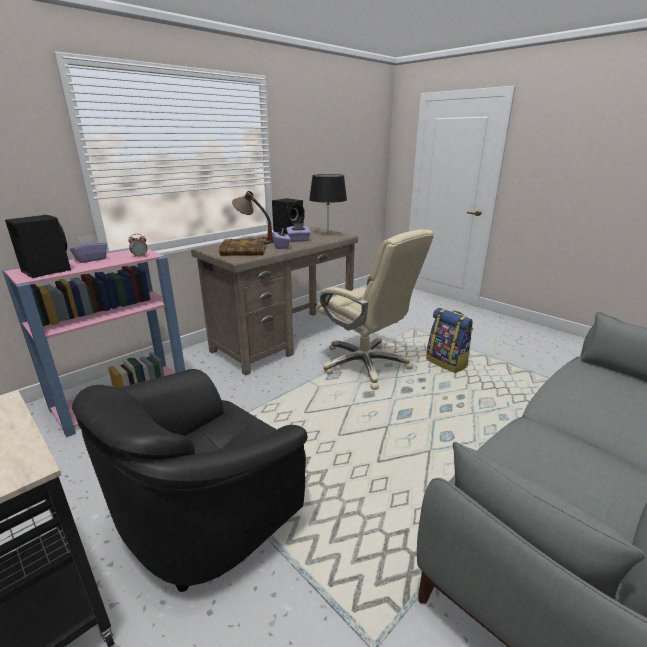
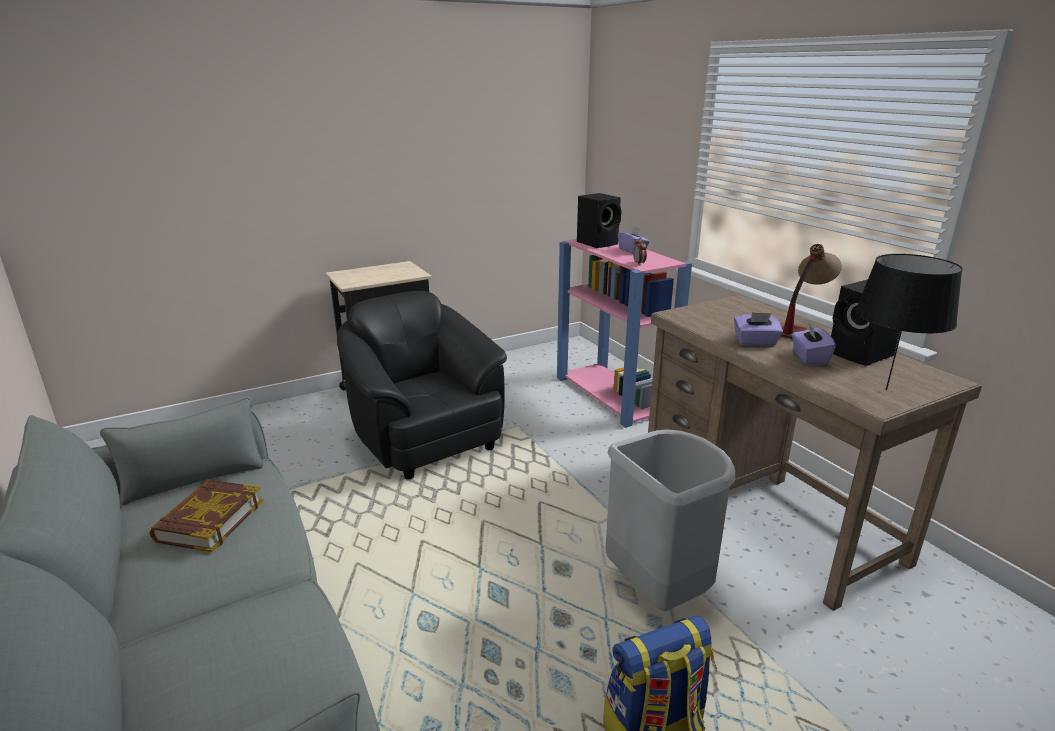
camera: 105 degrees right, 0 degrees up
(243, 251) = (719, 318): book -> book (209, 520)
(365, 365) = (660, 590): beige office chair -> grey trash can

